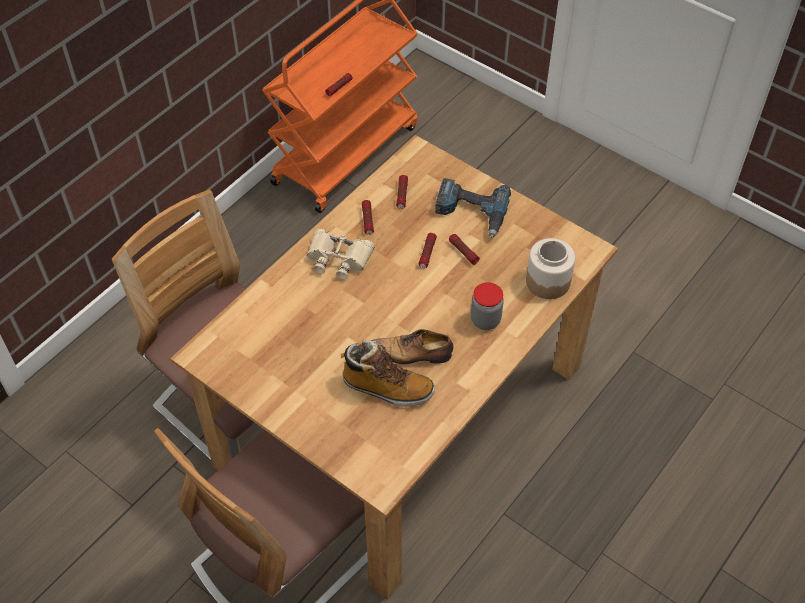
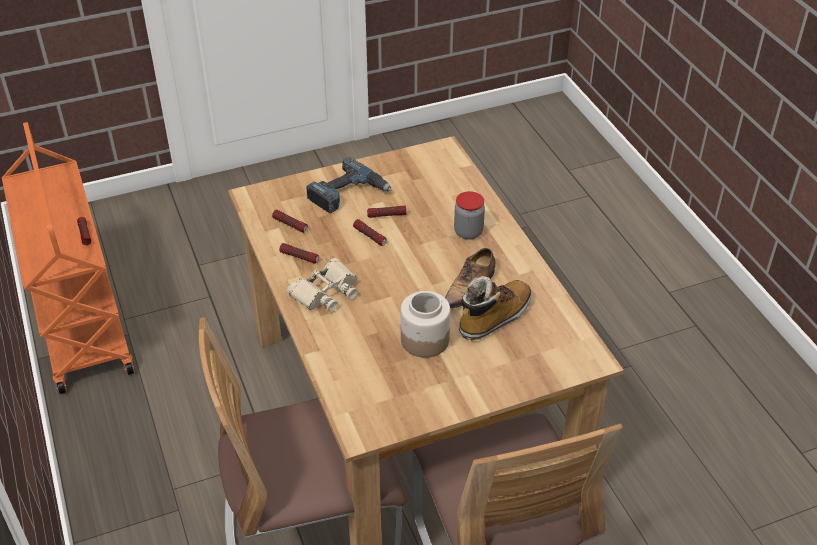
camera: 60 degrees left, 10 degrees down
(548, 281) = (456, 183): jar -> jar (424, 339)

